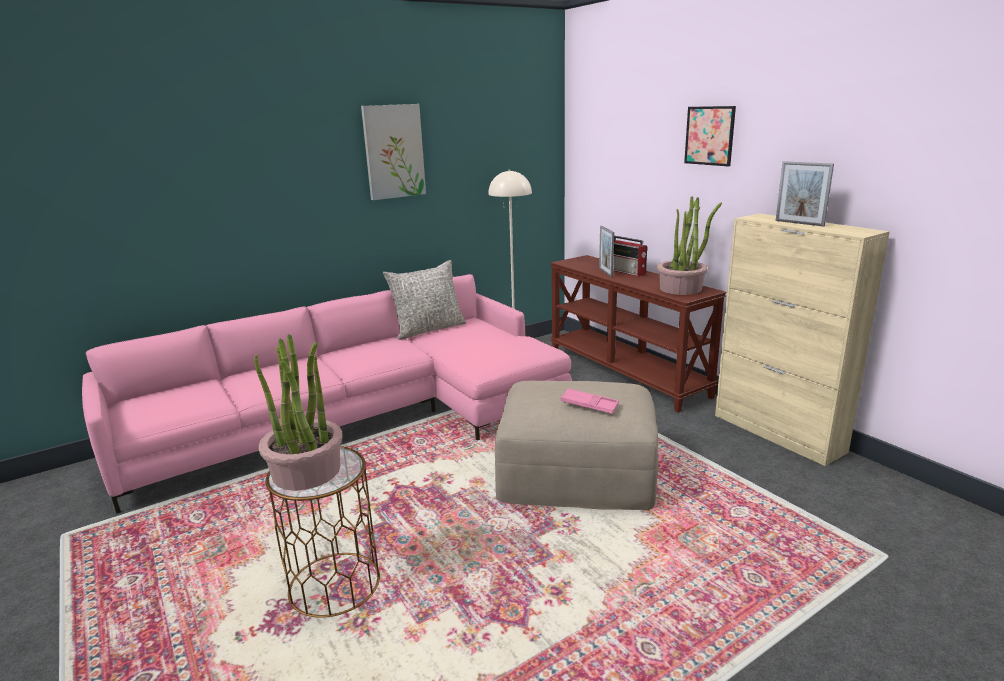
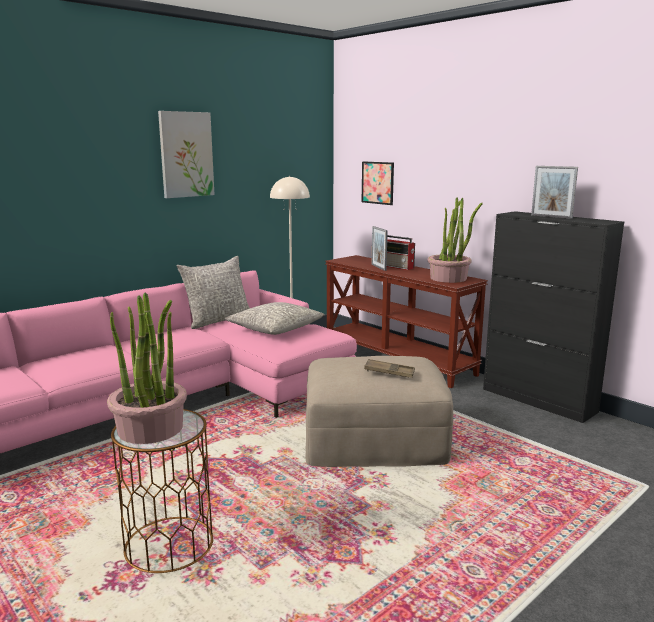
camera: 10 degrees left, 5 degrees down
(484, 342) = (275, 328): none -> grey pillow
(589, 405) = (389, 372): pink tray -> brown tray
(709, 135) = (468, 147): picture -> picture (377, 183)
(778, 433) = (539, 400): beige cabinet -> black cabinet

